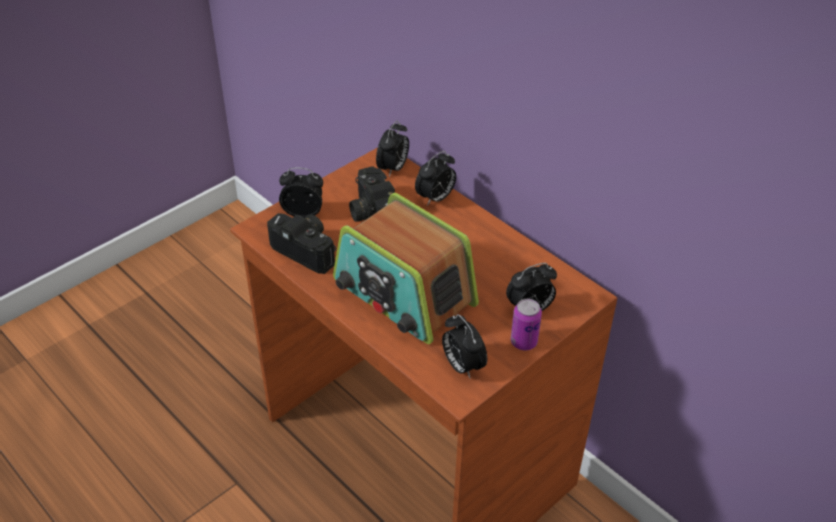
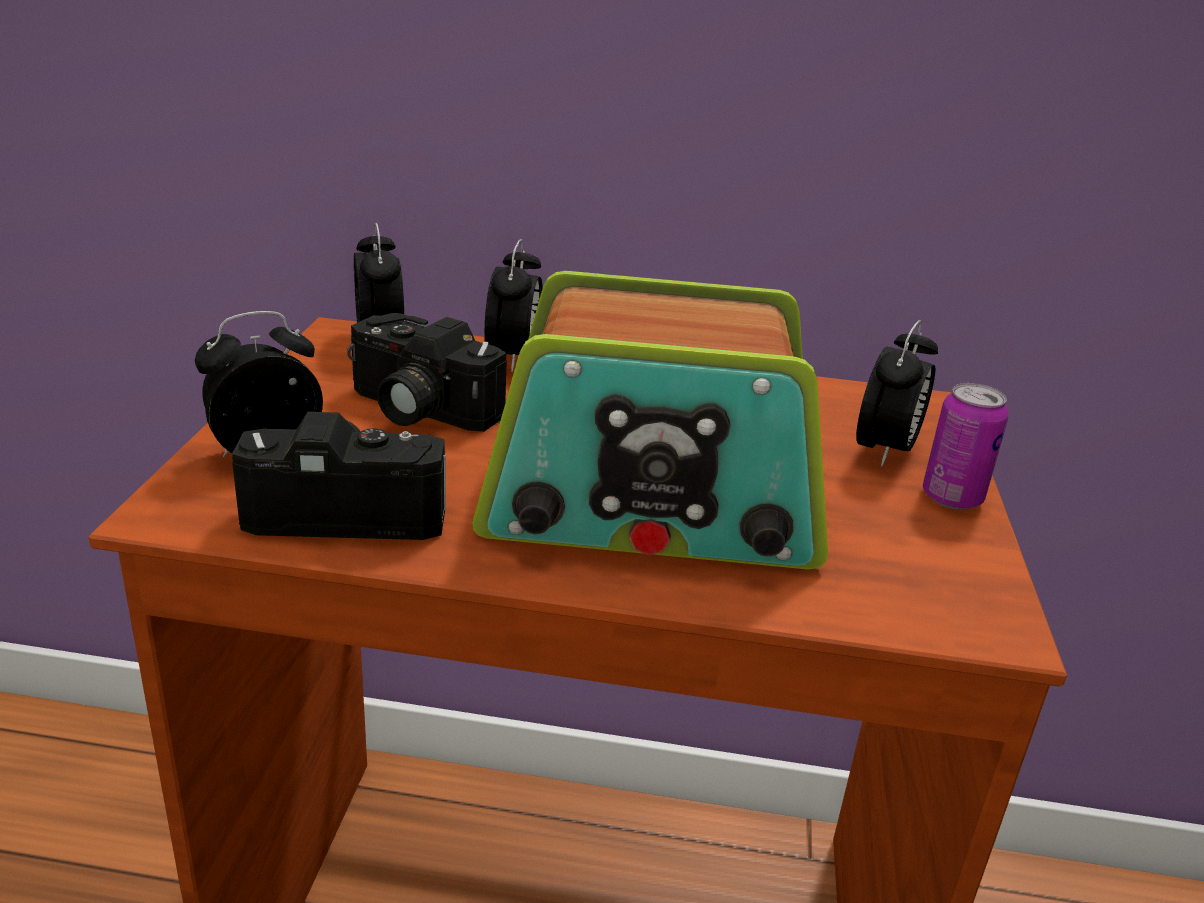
camera: 40 degrees left, 15 degrees down
(462, 366) = (924, 577): alarm clock -> none

